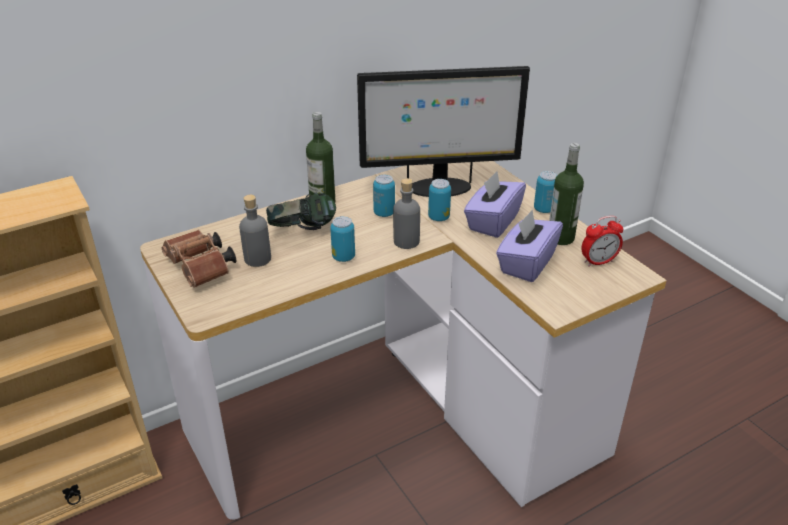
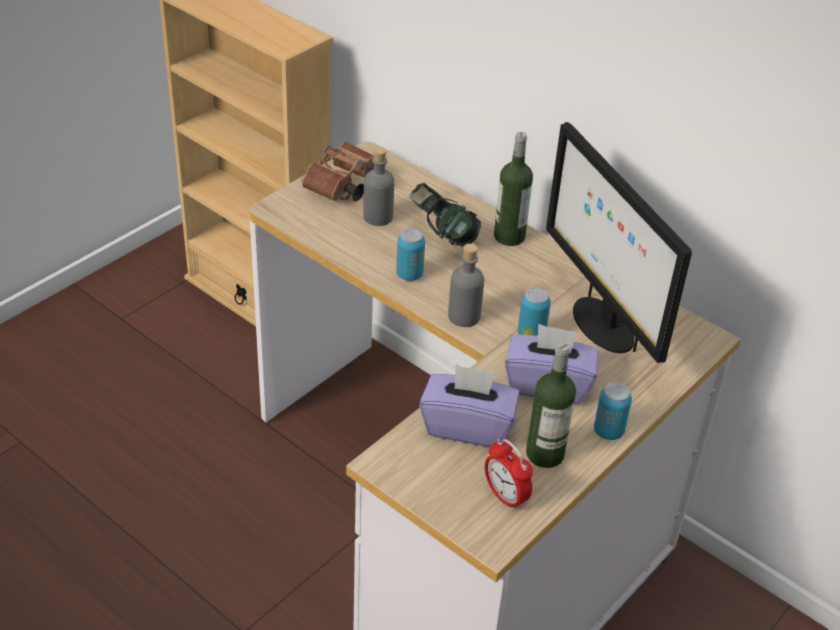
camera: 70 degrees right, 5 degrees up
(384, 213) = (515, 288): can -> none

